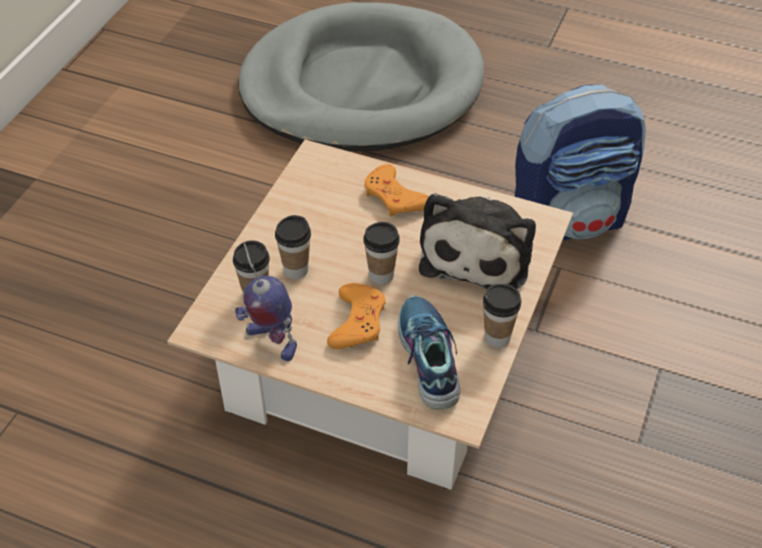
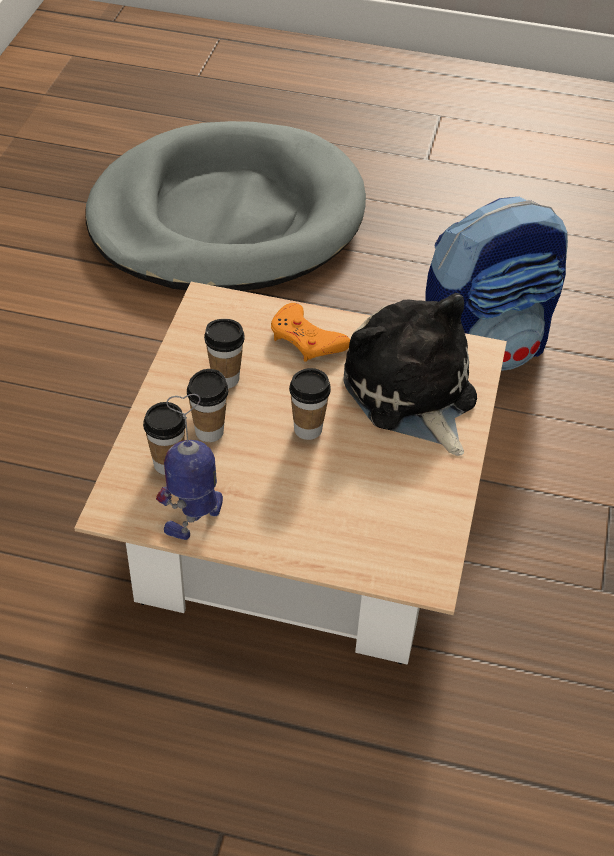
camera: 10 degrees left, 0 degrees up
(271, 341) = (196, 516): toy robot -> toy robot turned 105 degrees clockwise
(357, 321) = (291, 484): orange game controller -> none
(427, 358) = (377, 519): shoe -> none
(478, 252) = (411, 394): plush toy -> plush toy turned 150 degrees clockwise
(497, 337) = (450, 488): cup -> cup (225, 379)

